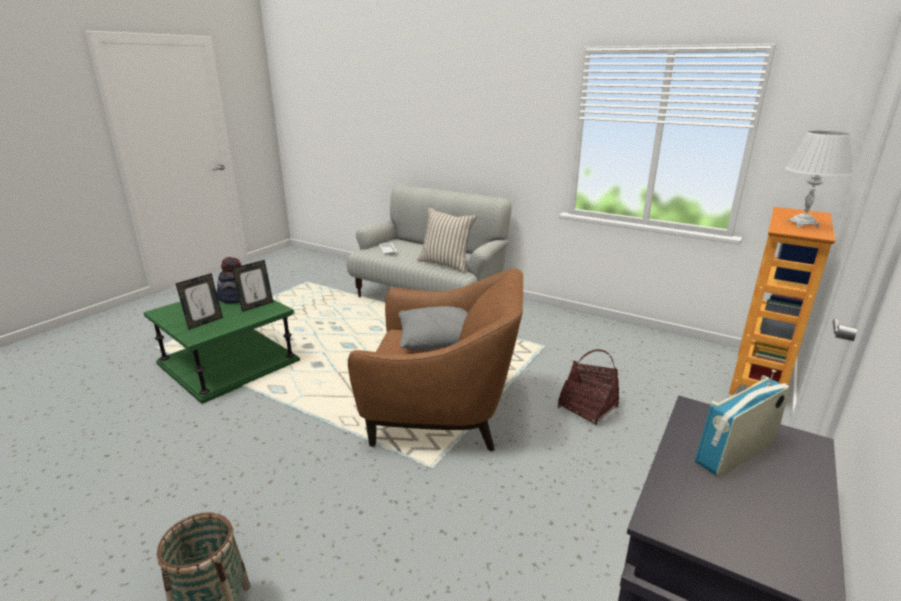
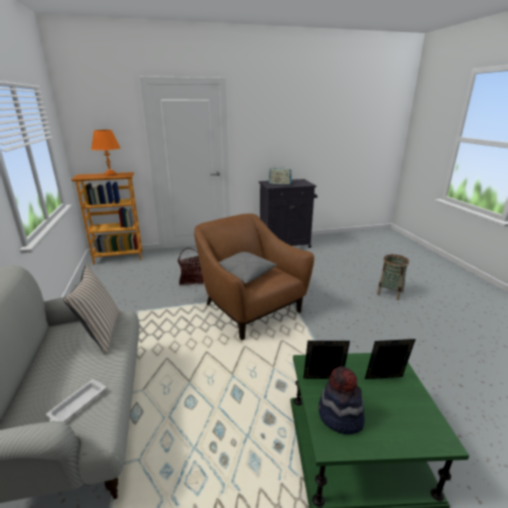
camera: 135 degrees left, 0 degrees up
(802, 224) = (110, 175): white table lamp -> orange table lamp

